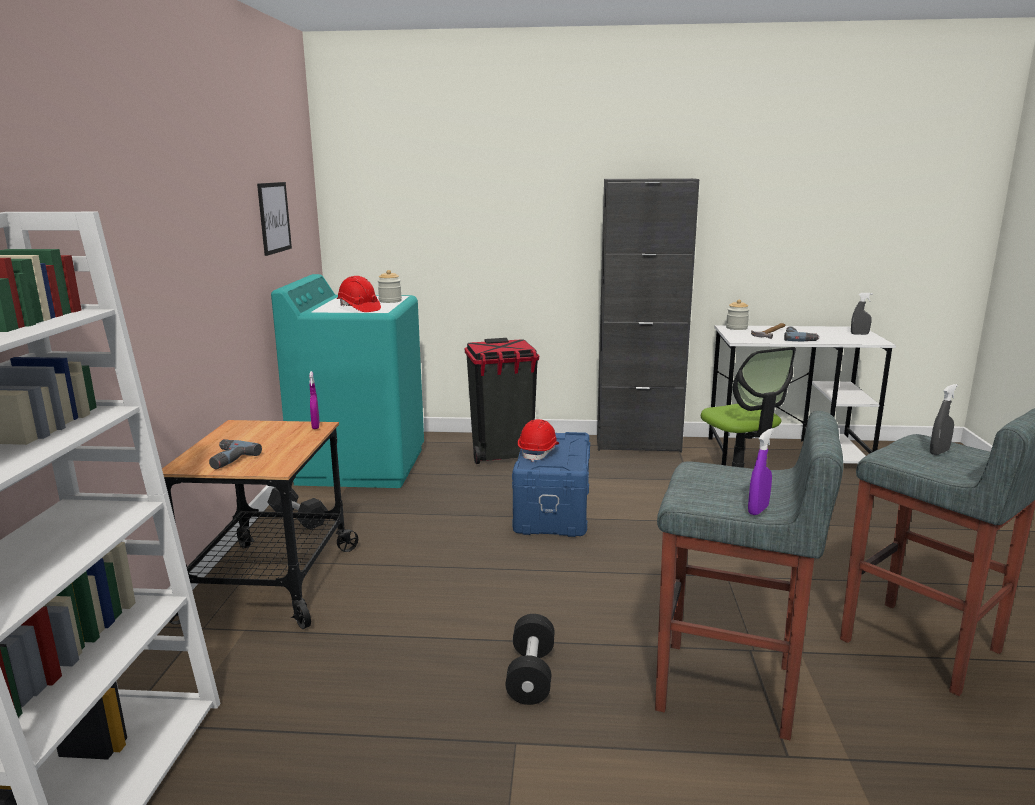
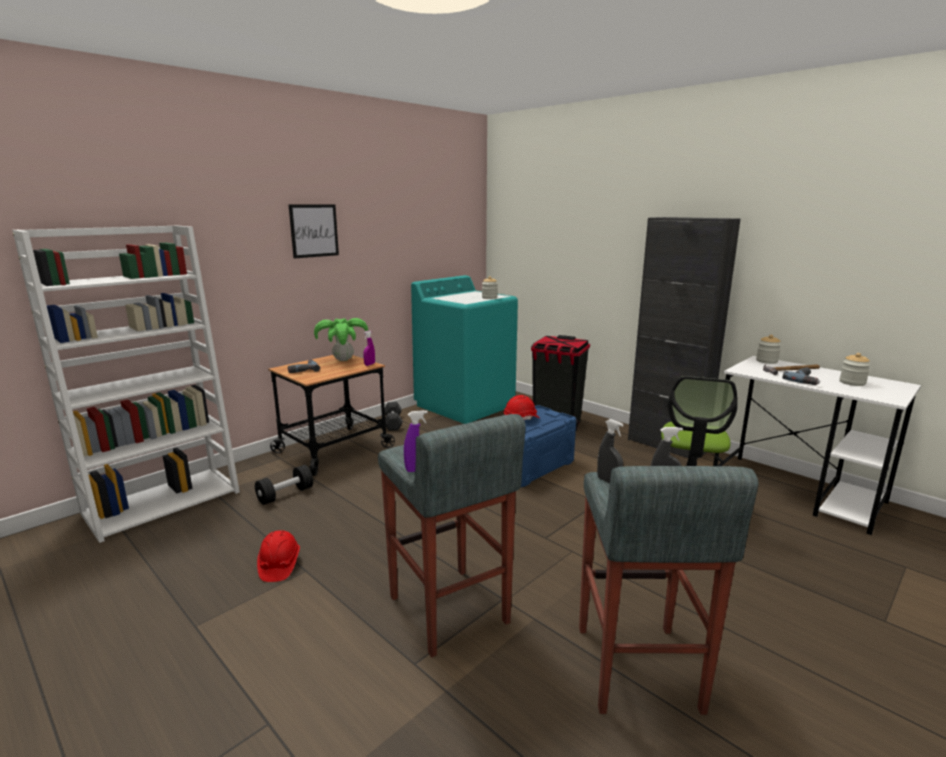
camera: 40 degrees right, 0 degrees up
(257, 430) = (343, 360): none -> potted plant
(274, 217) = (427, 236): picture -> picture (314, 230)
(358, 309) = (458, 299): red hard hat -> red hard hat (279, 565)
(531, 675) = (365, 545): black dumbbell -> black dumbbell (285, 495)
(828, 334) = (852, 383): none -> jar
(859, 334) = (891, 390): grey spray bottle -> grey spray bottle (608, 481)

